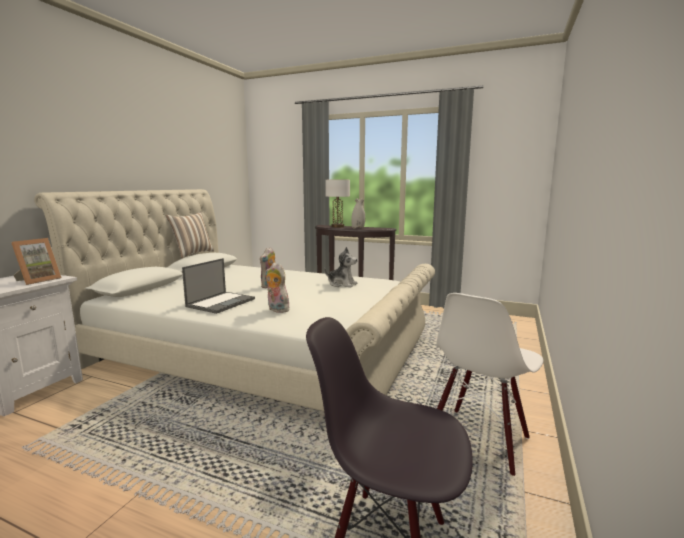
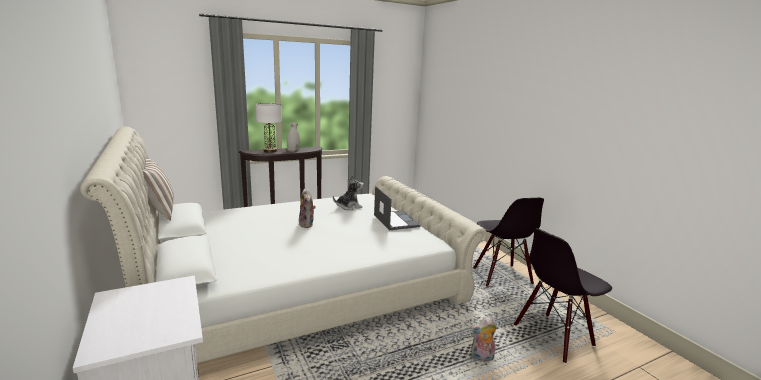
camera: 50 degrees left, 5 degrees up
(38, 280) = (168, 295): picture frame -> none
(221, 302) = (319, 251): laptop -> laptop (395, 220)
(276, 310) = (374, 241): plush toy -> plush toy (481, 358)
(479, 439) = (501, 276): white chair -> black chair

